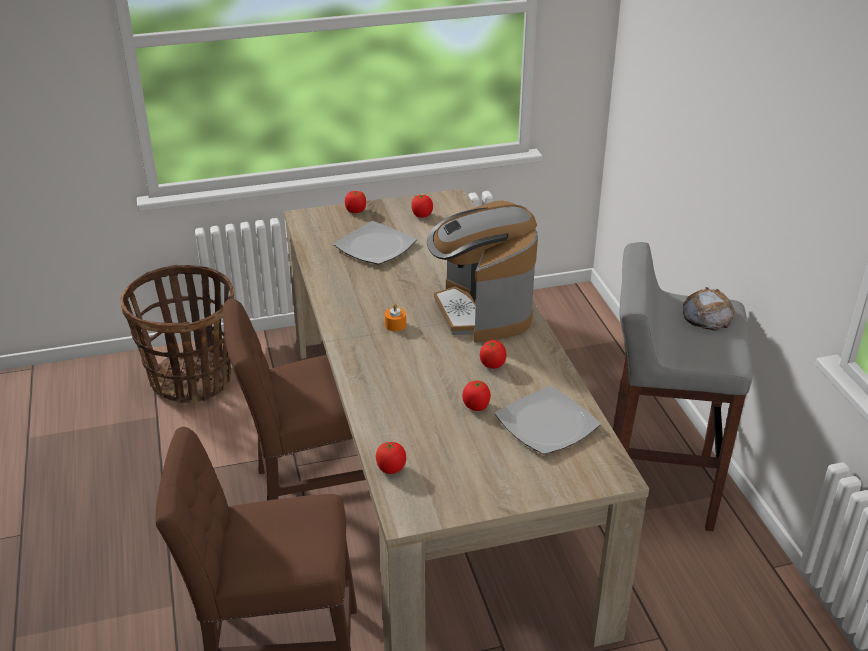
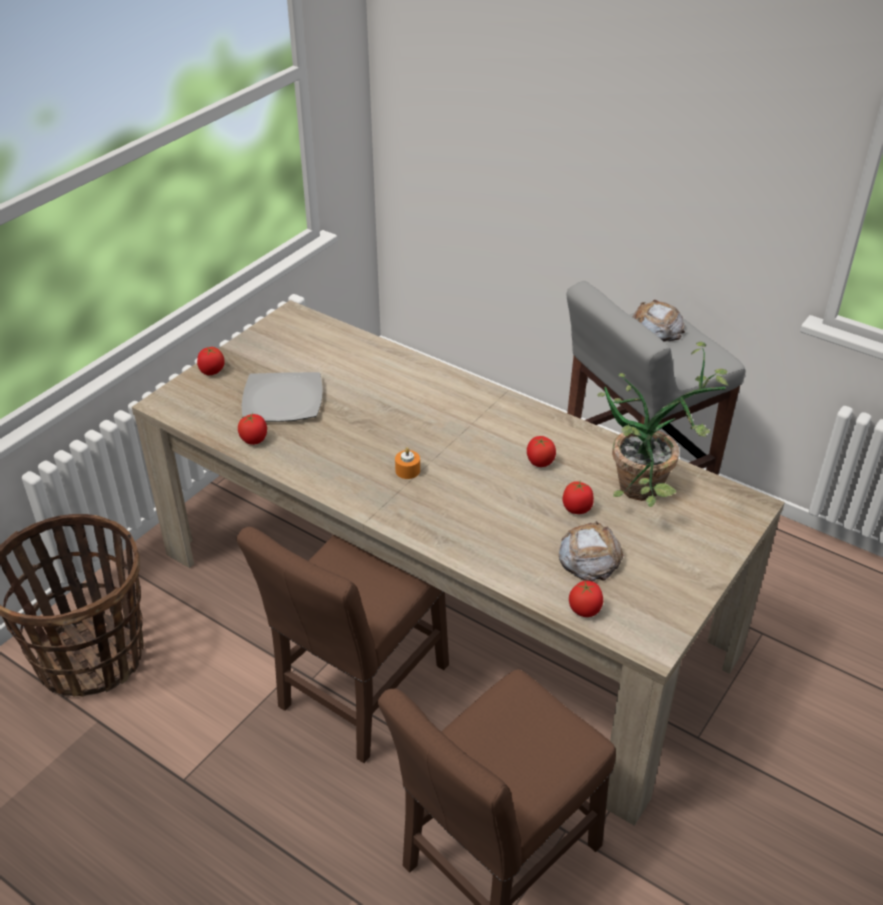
camera: 40 degrees left, 5 degrees up
(422, 215) = (286, 346): tomato -> tomato (254, 440)
(441, 440) = (589, 557): none -> bread
(482, 312) = (467, 417): coffee machine -> none
(546, 425) = (650, 492): plate -> potted plant

